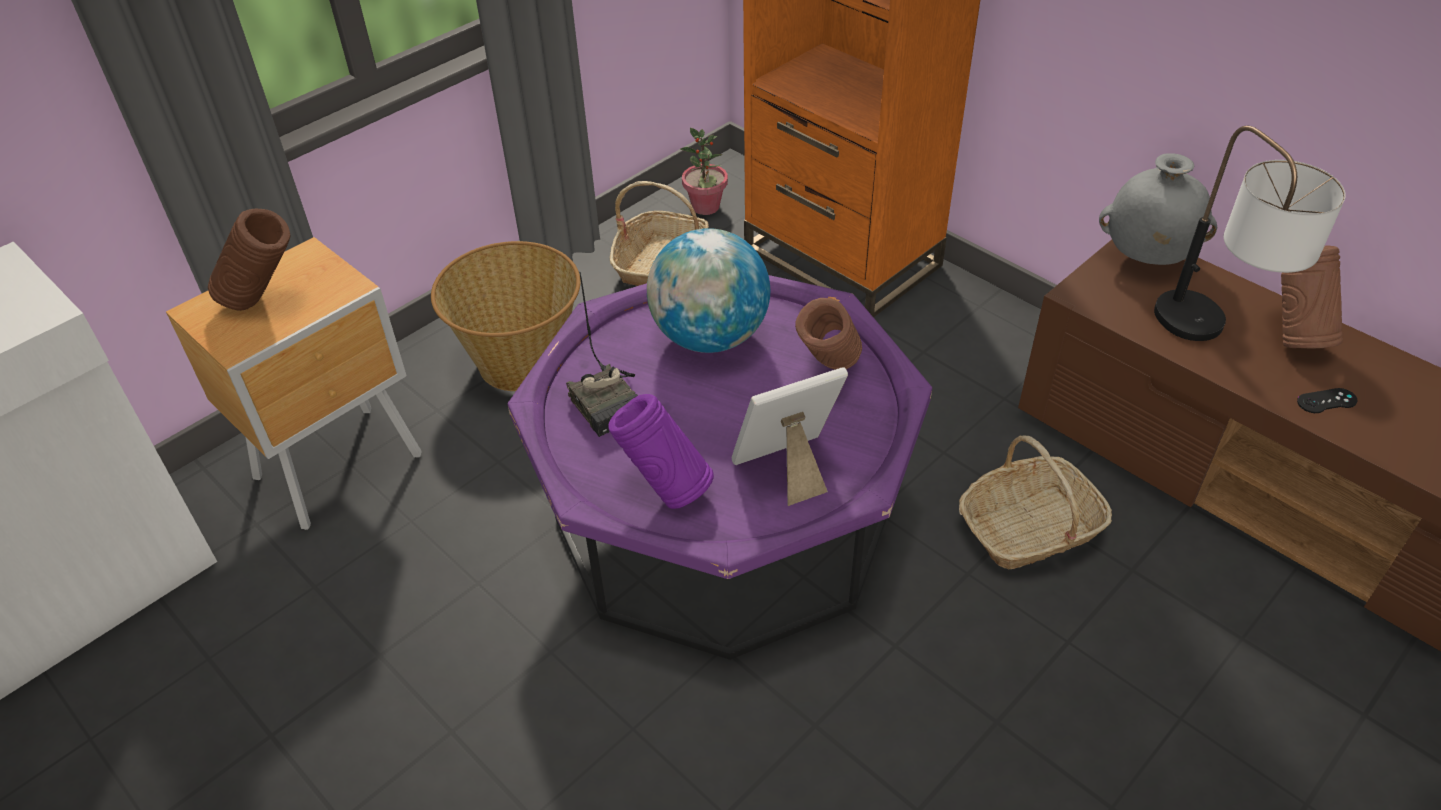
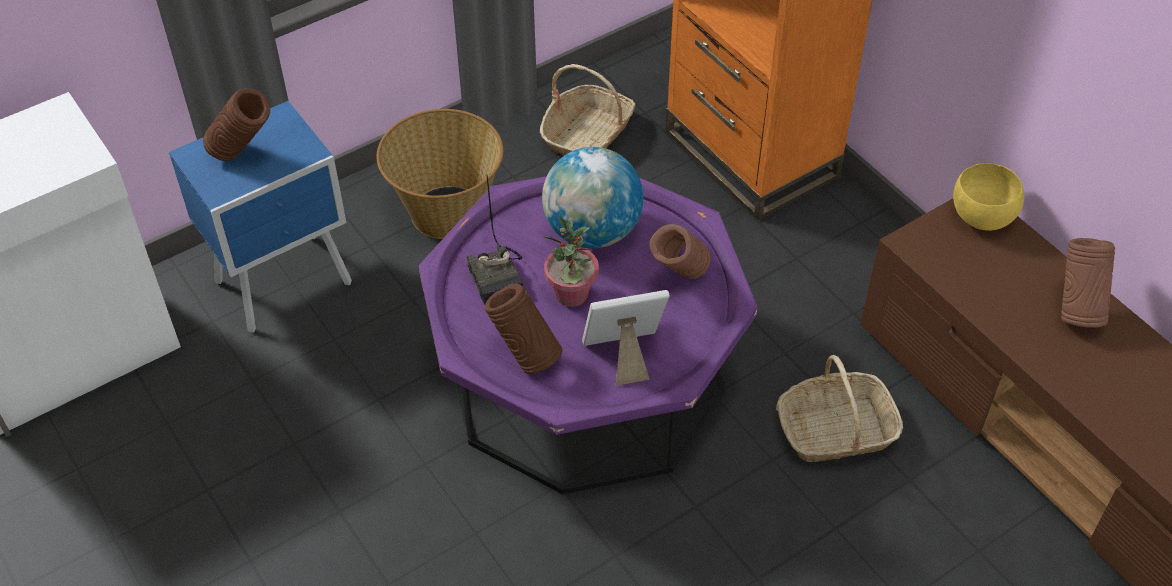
camera: 10 degrees right, 5 degrees up
(343, 466) = (287, 283): brown nightstand -> blue nightstand
(664, 489) = (525, 356): purple vase -> brown vase
(705, 207) = (640, 83): potted plant -> potted plant (571, 294)
(1145, 258) = (980, 218): grey vase -> yellow bowl
(1210, 340) = (1003, 302): table lamp -> none
(1326, 401) = (1077, 372): black game controller -> none

